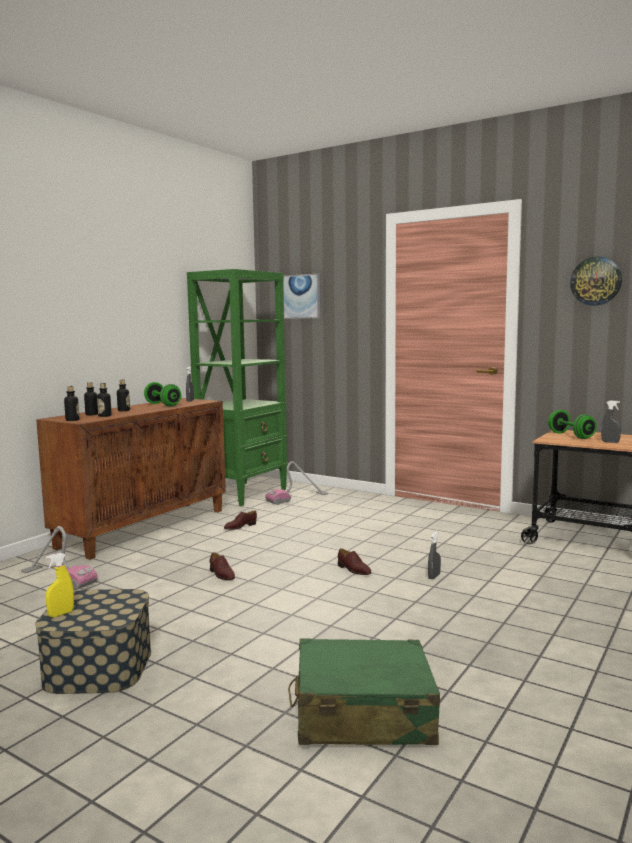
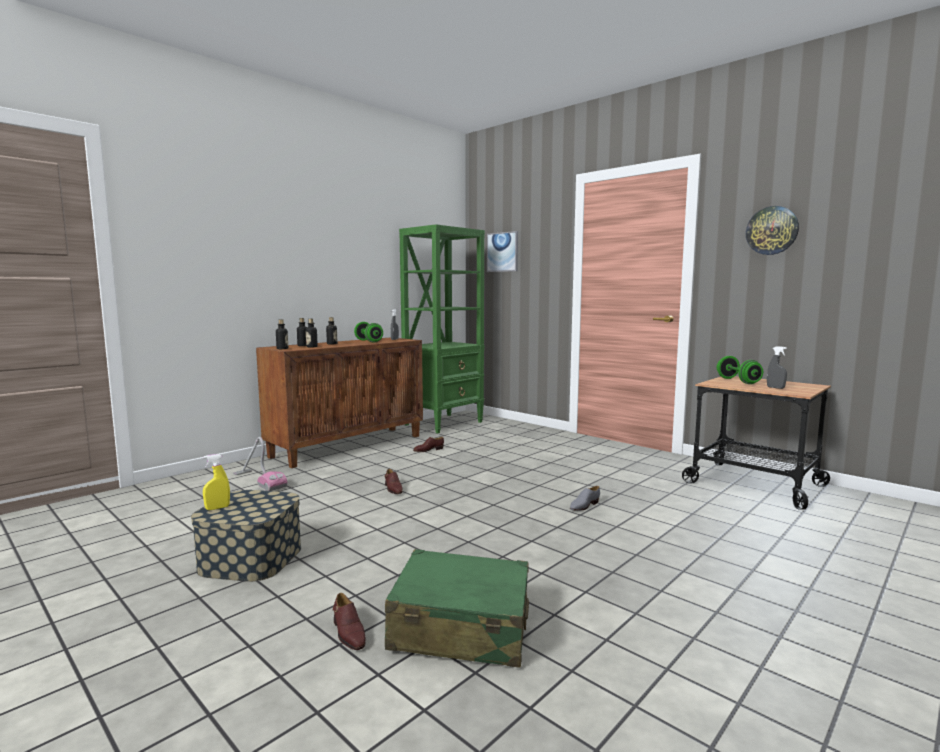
camera: 10 degrees right, 0 degrees up
(297, 498) = (488, 430): vacuum cleaner -> none
(353, 570) = (511, 494): brown shoe -> brown shoe (348, 633)
(434, 576) = (584, 506): grey spray bottle -> grey shoe

